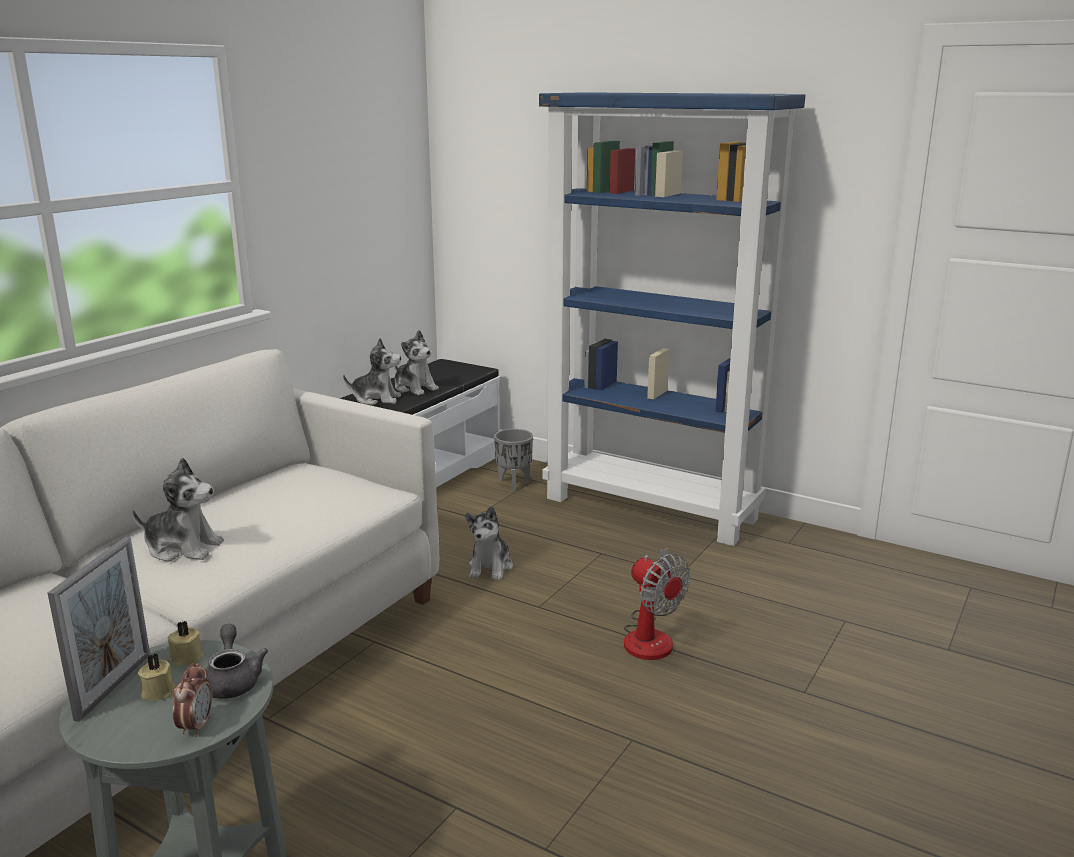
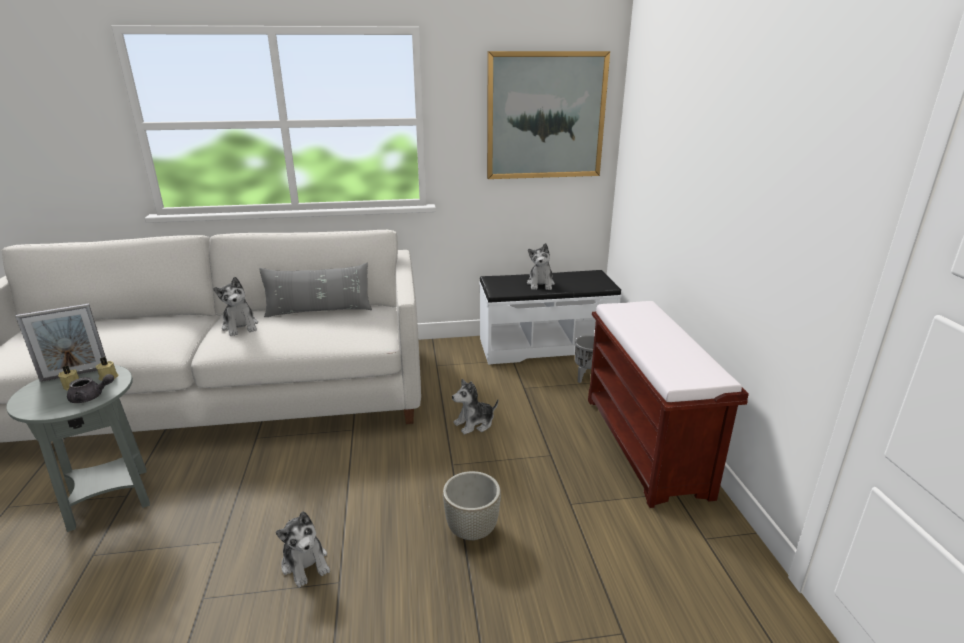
camera: 50 degrees right, 5 degrees up
(196, 726) = (42, 408): alarm clock -> none
(233, 680) = (91, 397): grey teapot -> grey teapot turned 45 degrees clockwise
(242, 494) = (319, 311): none -> grey pillow
(365, 166) = (545, 116): none -> picture
(376, 399) = (505, 283): plush toy -> plush toy (305, 563)
(651, 635) = (472, 530): fan -> grey planter
(652, 508) = (646, 445): blue bookcase -> brown bench

